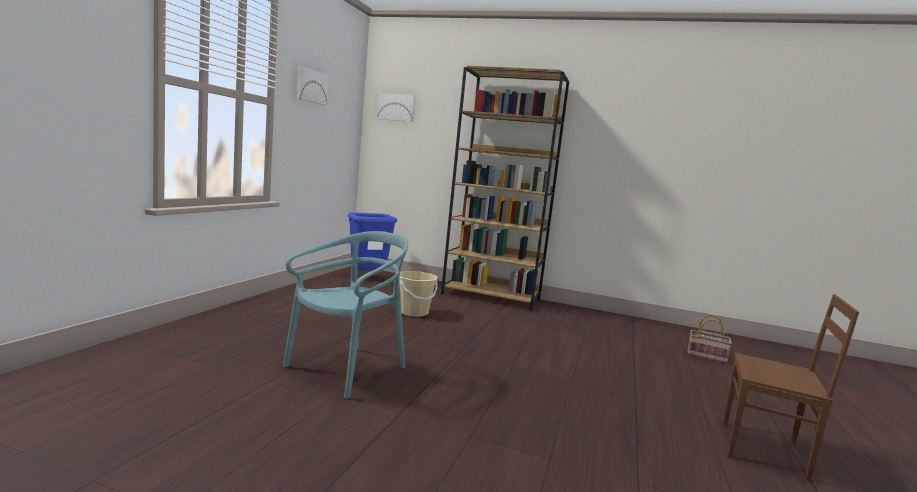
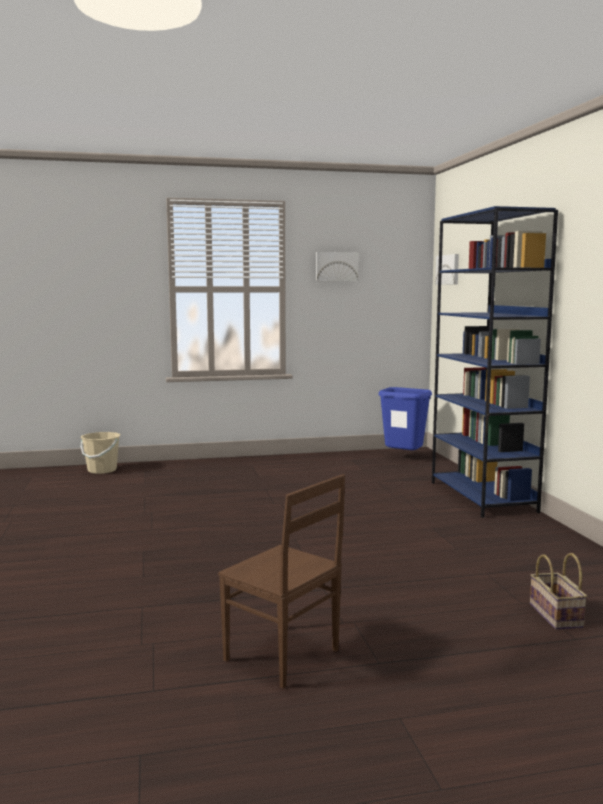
camera: 60 degrees right, 0 degrees up
(347, 369) = (191, 504): turquoise chair -> none
(413, 312) = (349, 489): beige bucket -> beige bucket (102, 470)
(492, 296) = (483, 497): brown bookcase -> blue bookcase
(765, 450) = (282, 656): brown chair -> brown chair turned 45 degrees counterclockwise

